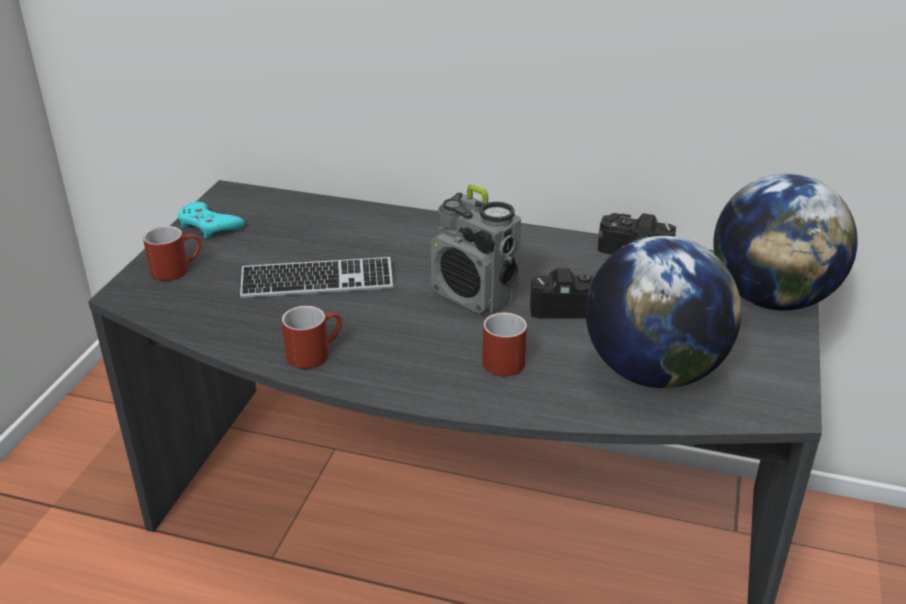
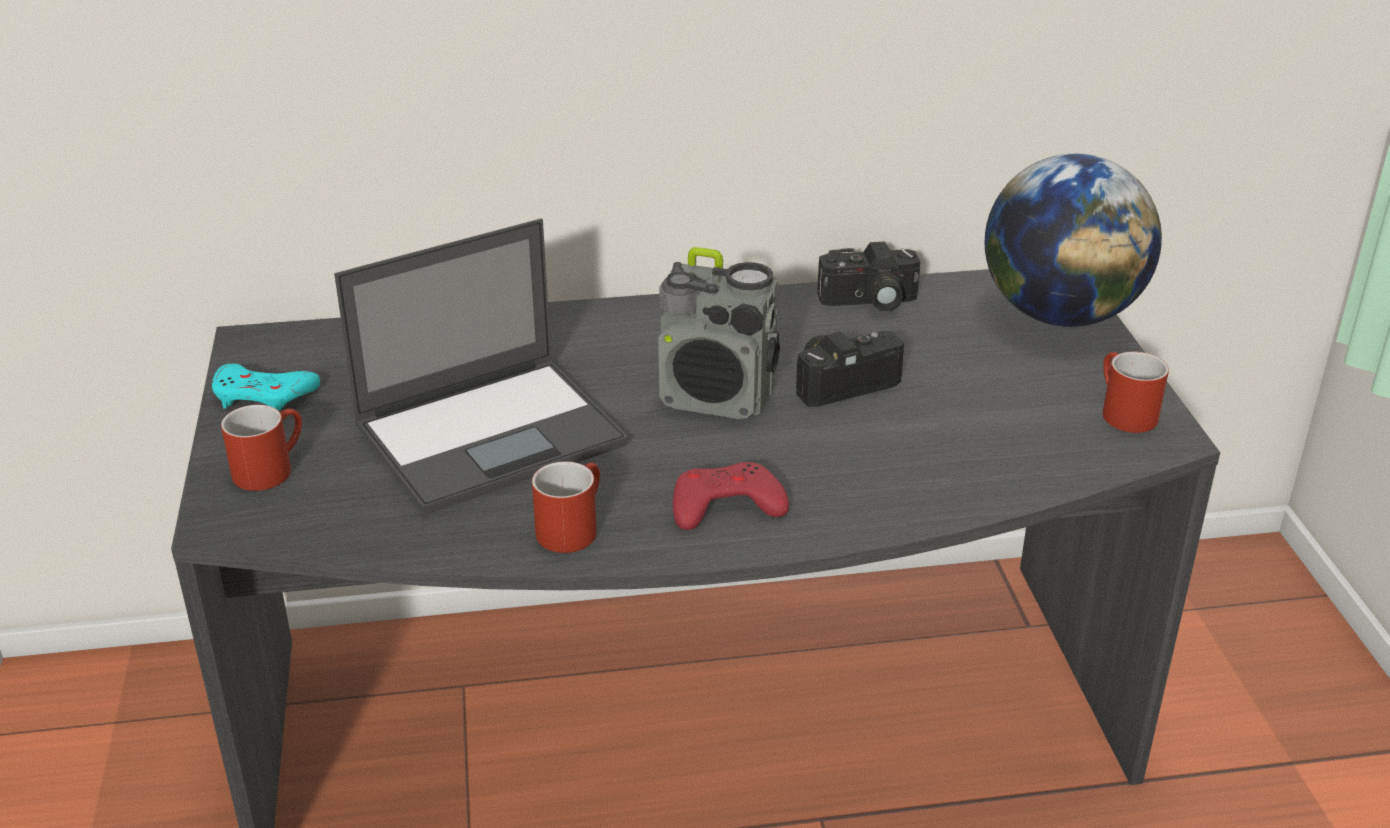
camera: 25 degrees left, 0 degrees up
(317, 281) = (493, 433): keyboard -> laptop
(421, 367) = (726, 505): none -> red game controller
(502, 358) = (814, 467): red mug -> red mug (1121, 412)
(653, 372) = (999, 435): globe -> none

